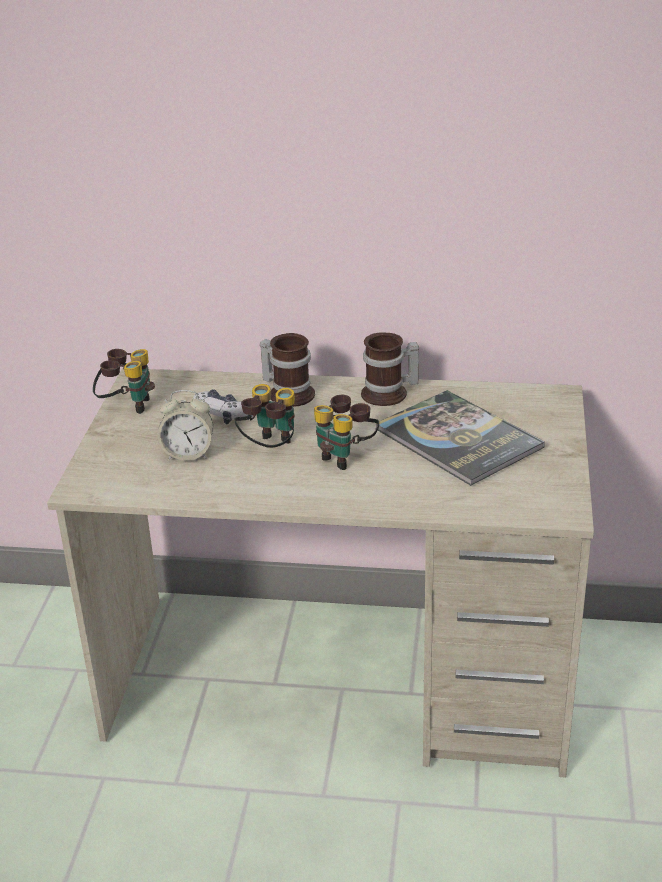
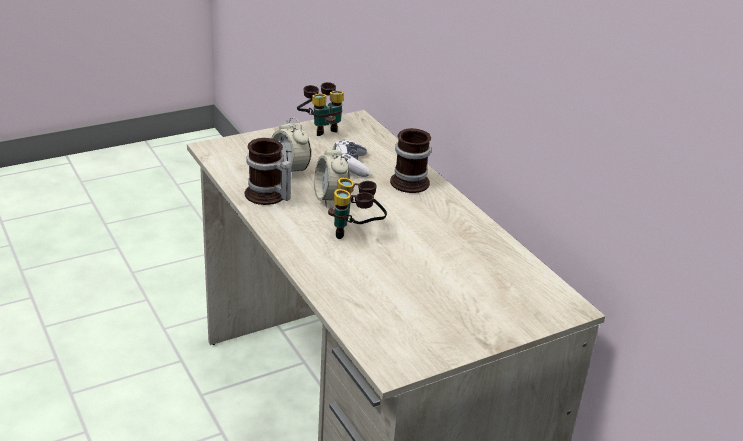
camera: 50 degrees right, 0 degrees up
(269, 449) = (330, 198): binoculars -> alarm clock
(389, 394) = (463, 223): mug -> mug (267, 196)
(458, 439) = (439, 276): book -> none

